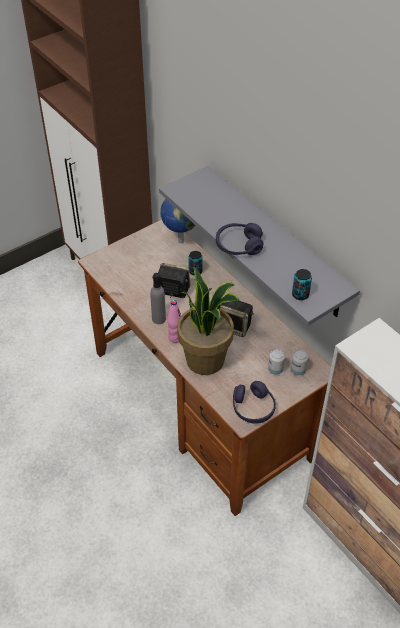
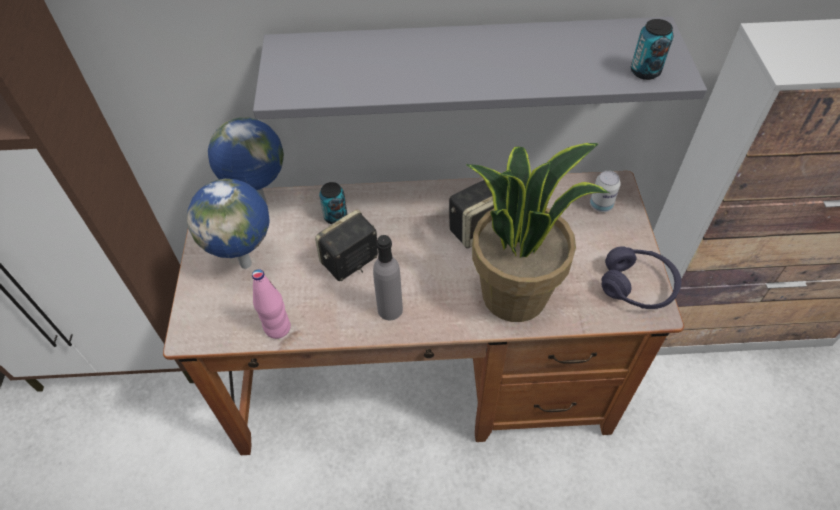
camera: 55 degrees left, 5 degrees up
(143, 257) = (247, 262): none -> globe
(175, 337) = (443, 308): pink bottle -> pink bottle (277, 328)
(239, 245) = (485, 84): purple headphones -> none
(275, 369) = (584, 226): can -> none

